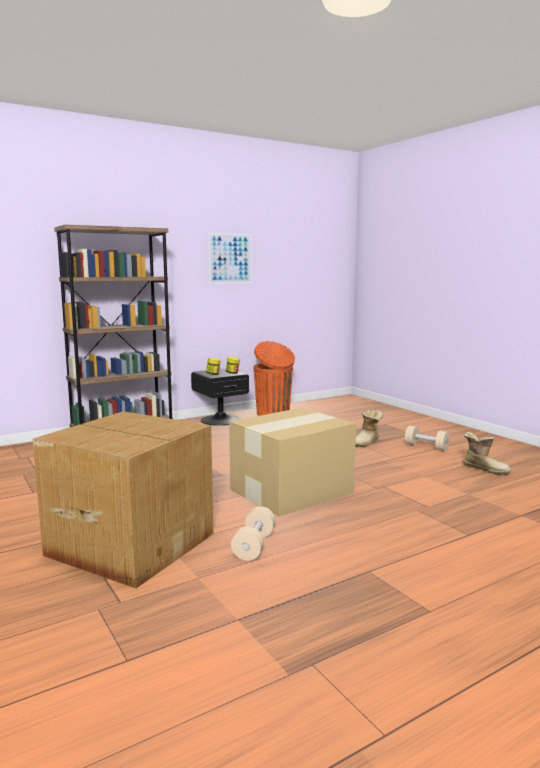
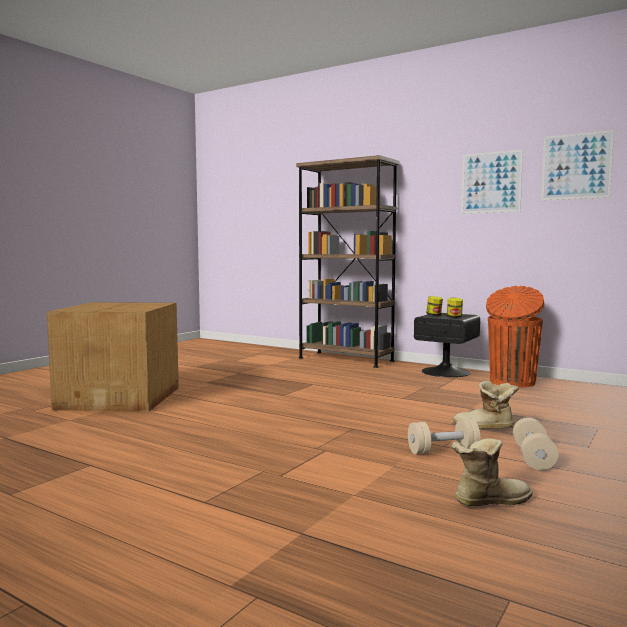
camera: 65 degrees right, 5 degrees down
(254, 545) = (131, 425): beige dumbbell -> beige dumbbell (443, 451)
(284, 251) = (576, 166): none -> picture
(293, 490) = (269, 419): cardboard box -> none
(485, 469) = (488, 501): boot -> boot turned 120 degrees counterclockwise

